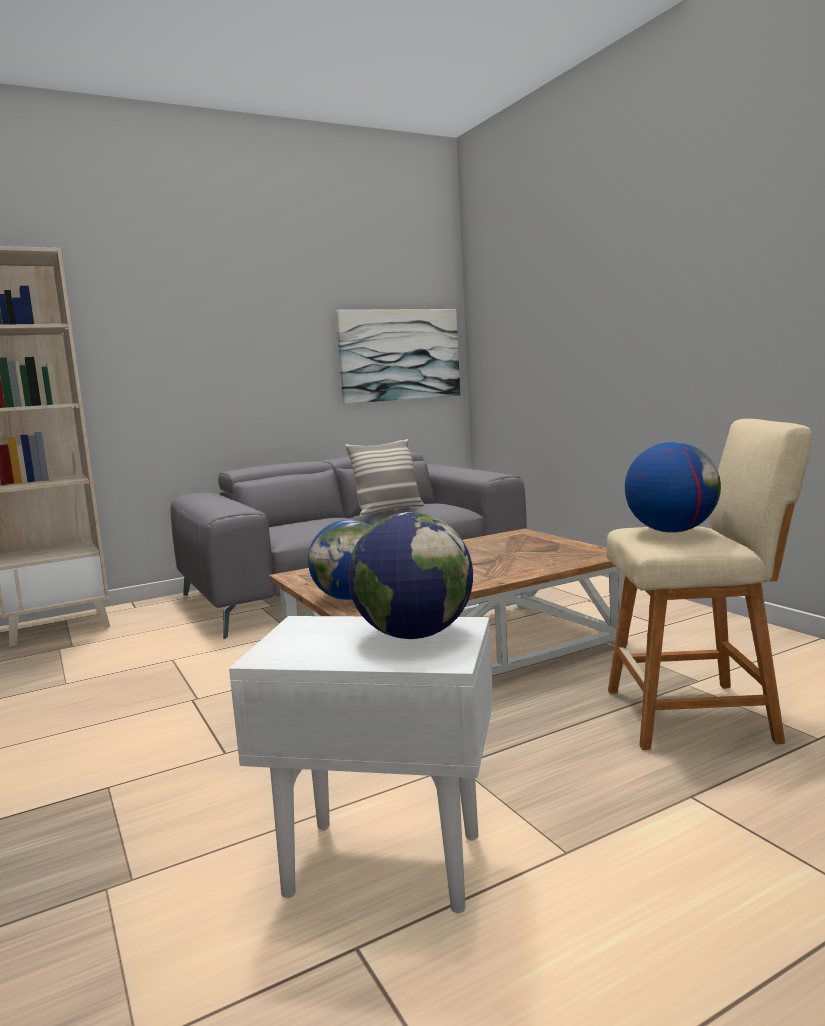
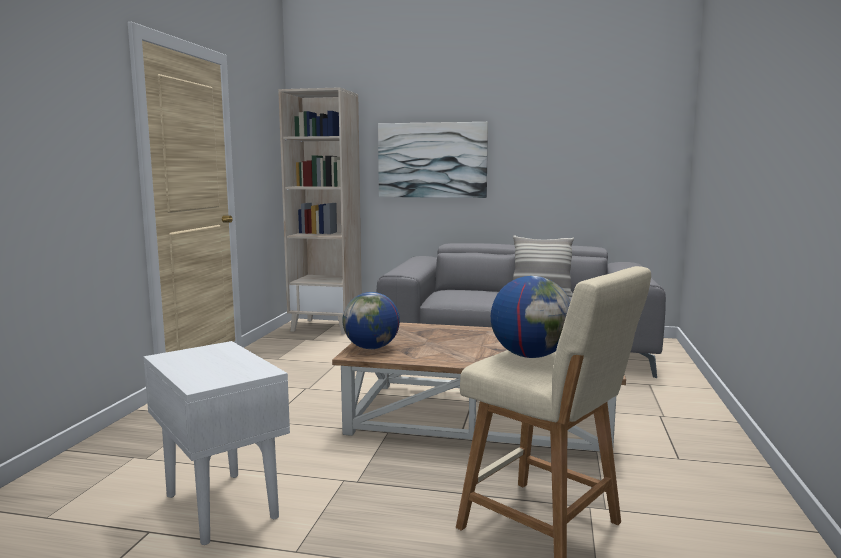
camera: 40 degrees right, 0 degrees up
(399, 355) = (615, 162): picture -> picture (432, 160)
(414, 635) = (231, 368): globe -> none

